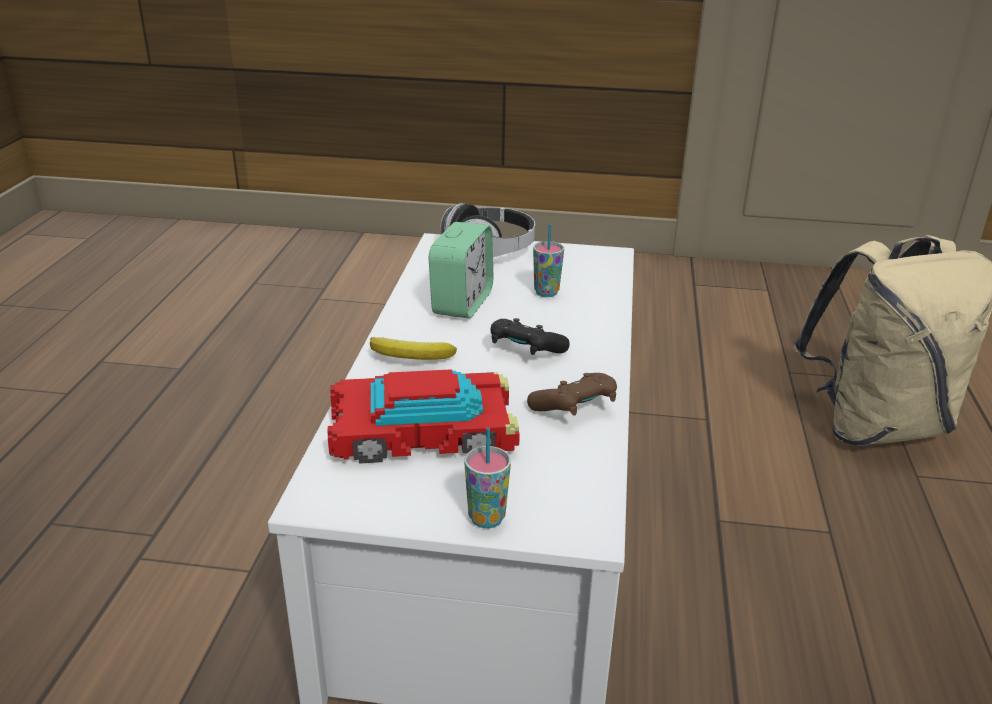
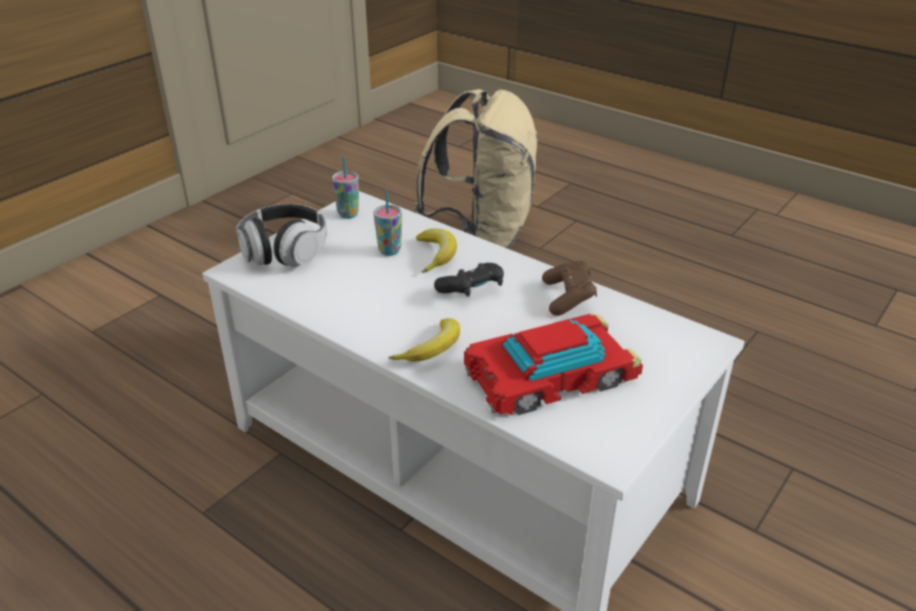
camera: 60 degrees left, 5 degrees up
(422, 431) = (549, 375): toy car -> toy car turned 45 degrees clockwise
(462, 303) = (365, 295): alarm clock -> none
(486, 518) = (676, 379): cup -> cup (348, 214)
(567, 316) = (436, 255): none -> banana

